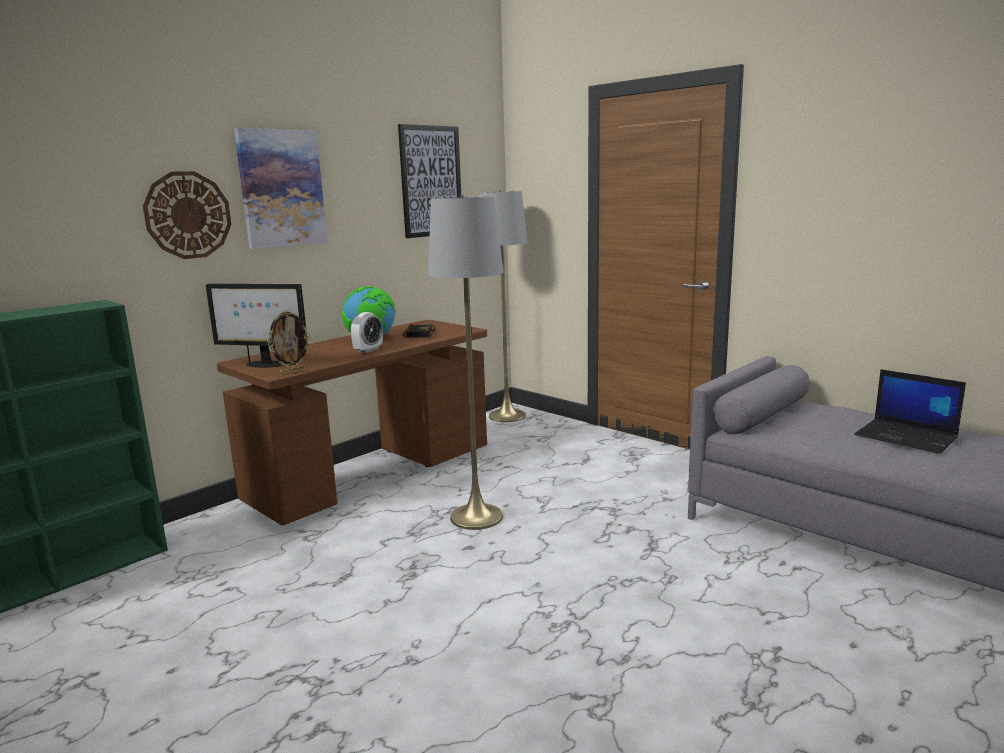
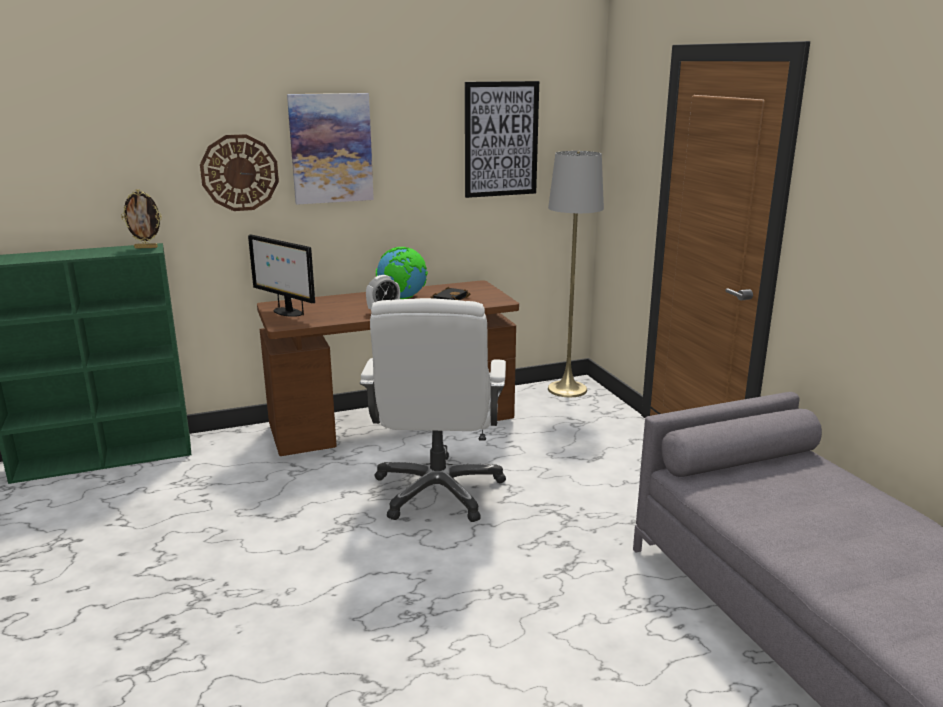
camera: 25 degrees right, 5 degrees up
(292, 373) = (295, 326): picture frame -> picture frame (146, 247)
(476, 517) = (438, 491): grey floor lamp -> white office chair
(907, 437) = (859, 531): laptop -> none

